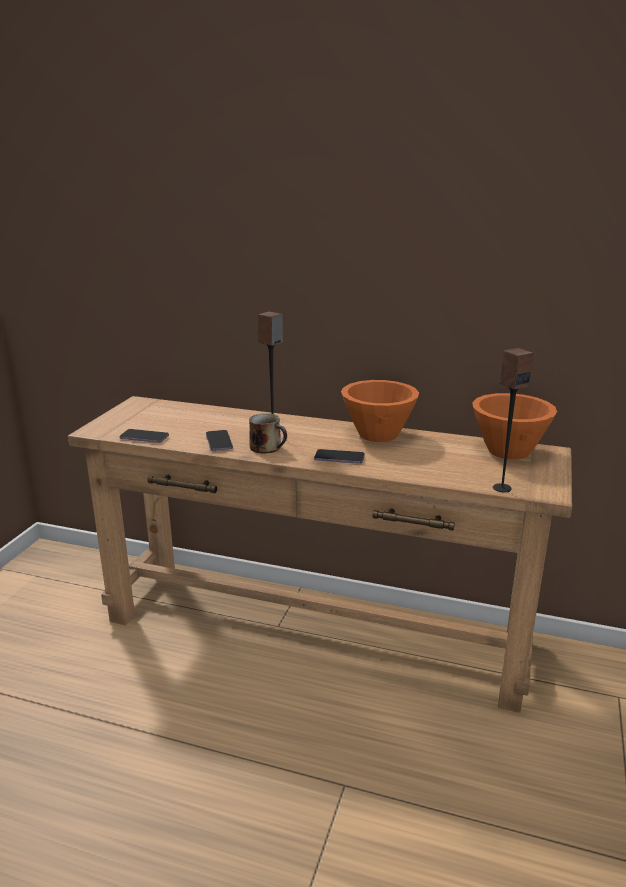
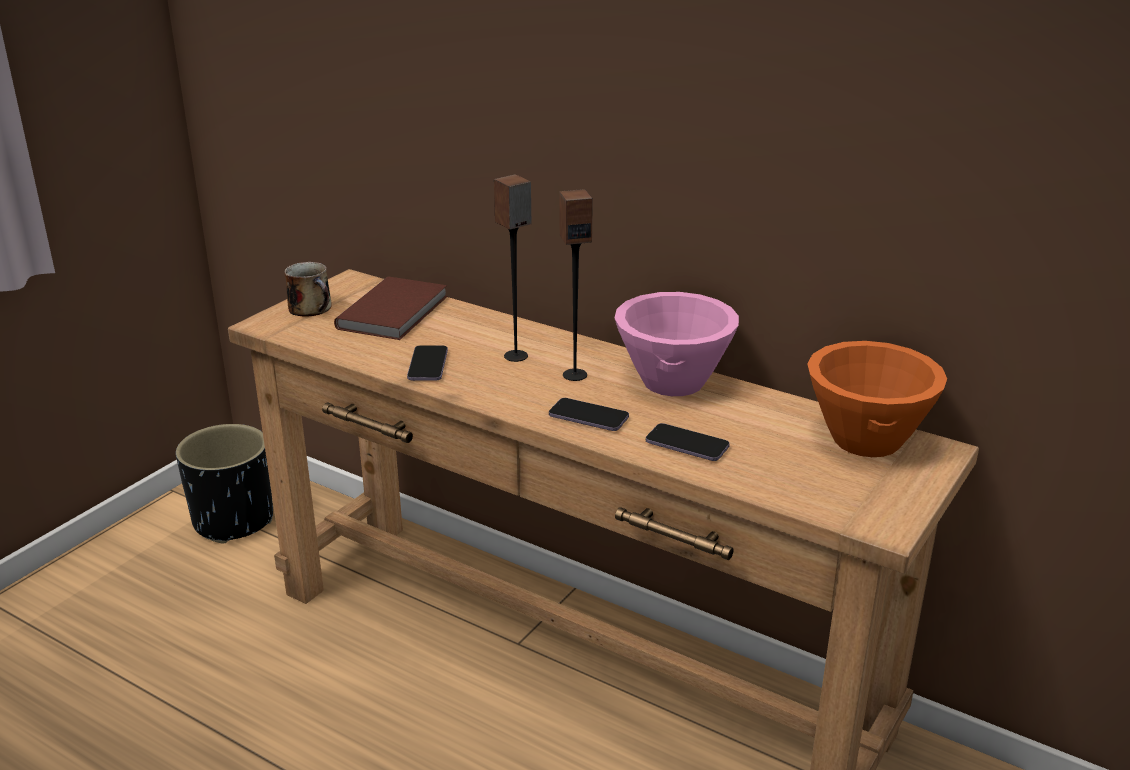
camera: 15 degrees right, 5 degrees up
(54, 581) = (234, 520): none -> black planter
(144, 437) = (327, 344): phone -> phone (687, 445)
(179, 416) = (396, 312): none -> brown book
(267, 447) = (492, 383): mug -> mug (312, 308)
(377, 434) = (672, 382): orange bowl -> pink bowl
(501, 488) = (811, 506): speaker -> speaker (574, 375)

